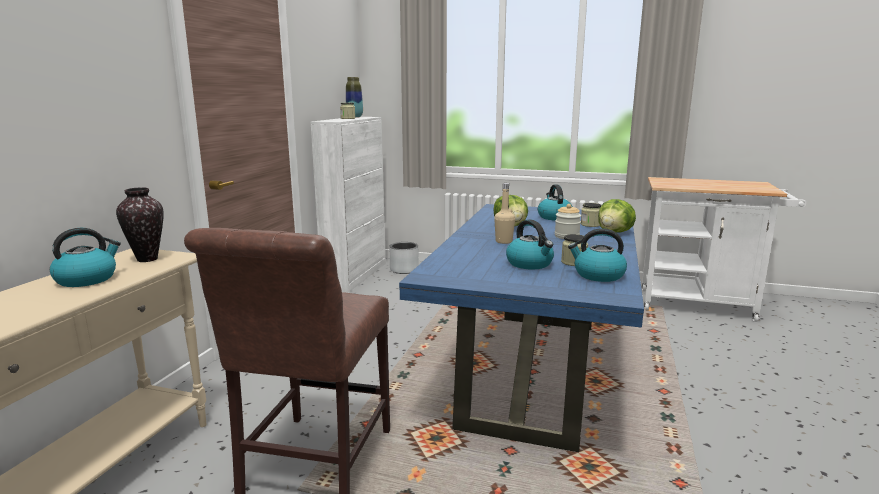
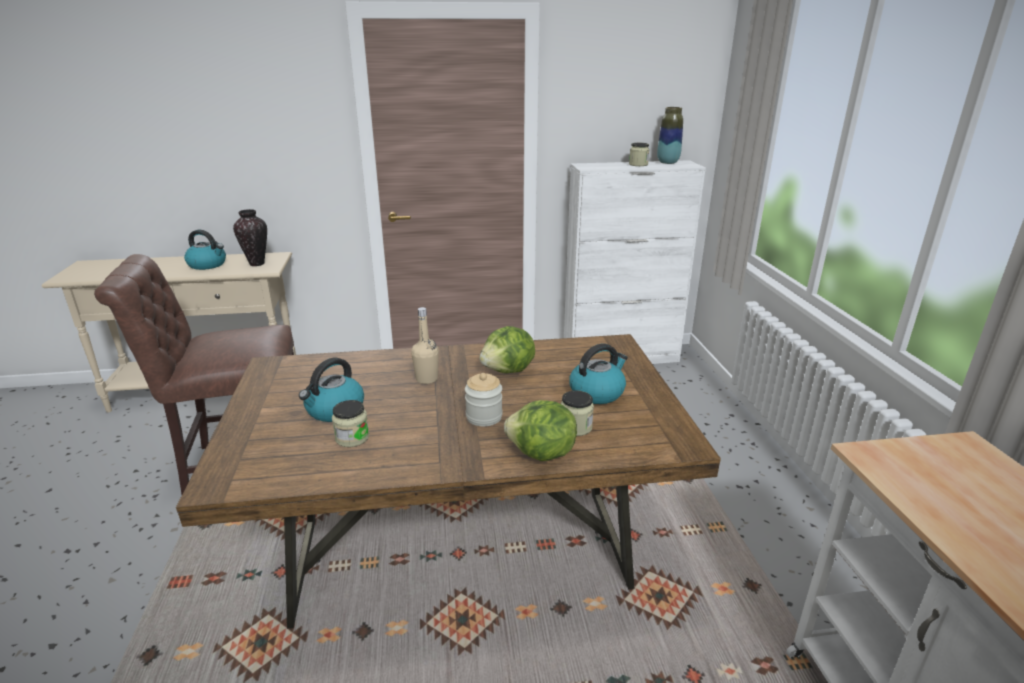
camera: 65 degrees right, 10 degrees up
(404, 270) = (675, 379): grey planter -> none
(534, 372) = (459, 555): blue dining table -> brown dining table
(598, 275) = (301, 461): kettle -> none

